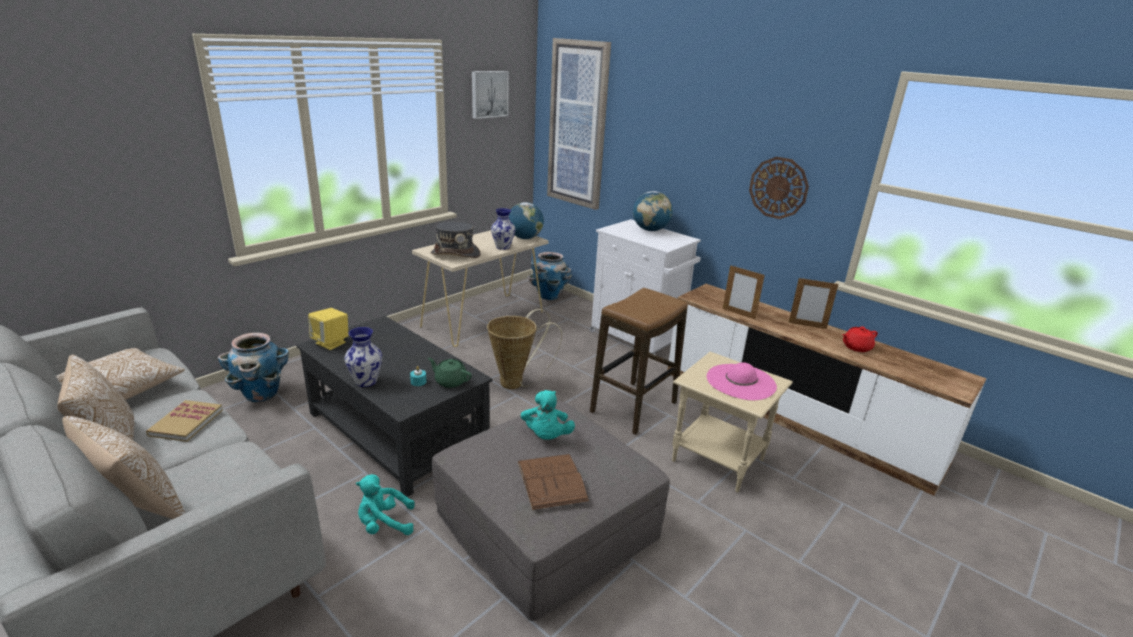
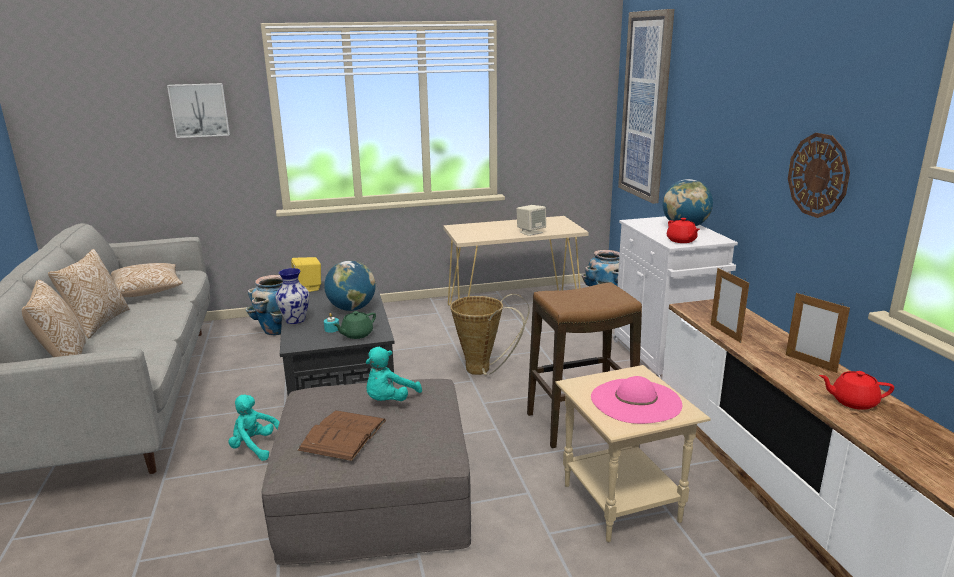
camera: 35 degrees right, 5 degrees down
(186, 422) = (152, 318): book -> none
(450, 381) = (356, 334): green teapot -> green teapot turned 105 degrees counterclockwise
(455, 254) = (476, 233): grey hat -> none
(489, 94) = (553, 75): picture -> picture (199, 110)
(503, 247) = (531, 232): vase -> beige speaker
(525, 238) = (565, 227): globe -> globe (352, 309)
(665, 243) = (681, 241): none -> red teapot

